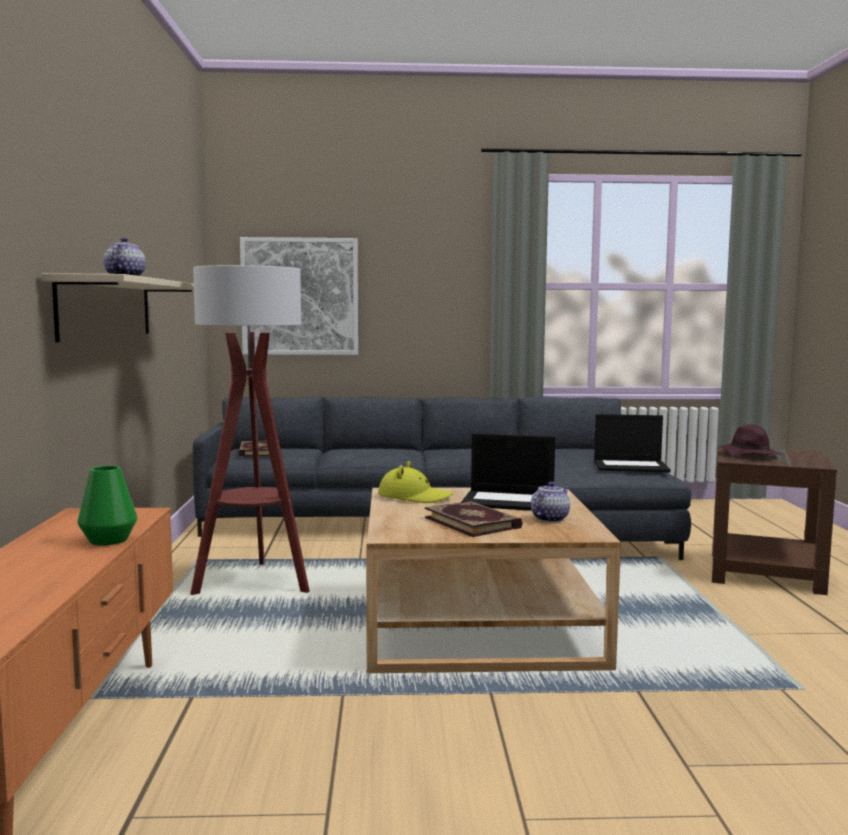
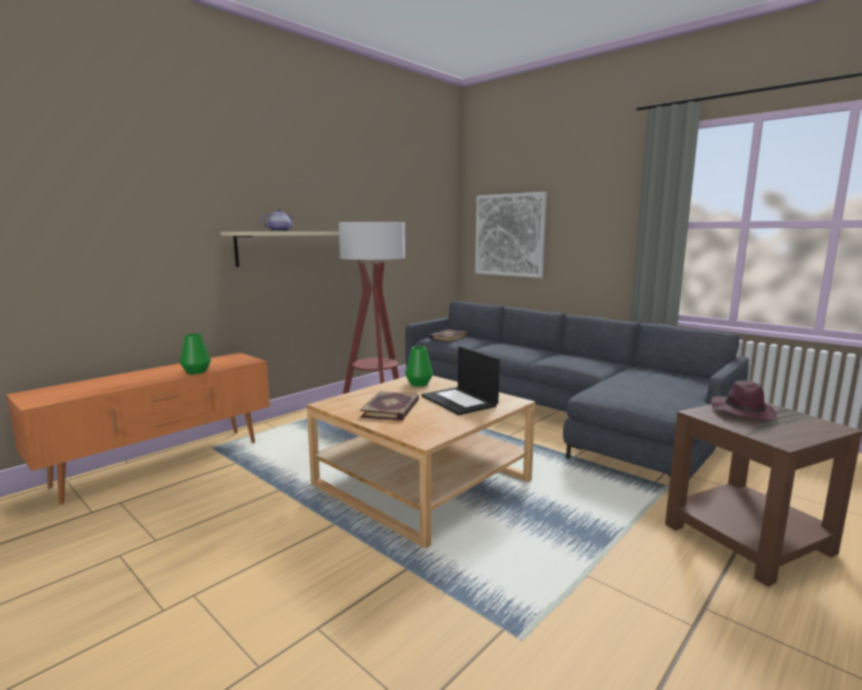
camera: 45 degrees right, 5 degrees up
(414, 497) = (419, 383): yellow hat -> green vase
(550, 518) = (441, 420): teapot -> none
(631, 466) = (665, 398): laptop -> none

